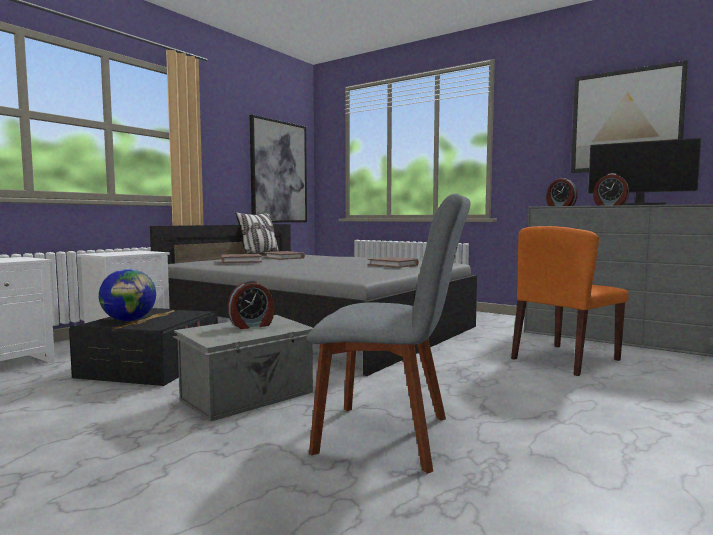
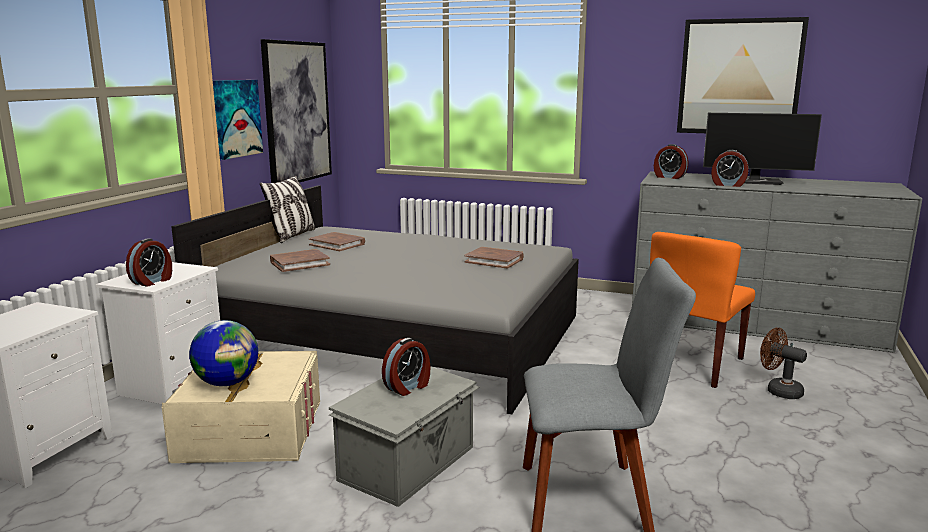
camera: 15 degrees left, 10 degrees up
(113, 254) = (152, 281): none -> alarm clock
(150, 367) = (250, 431): black storage box -> beige storage box
(224, 166) = (236, 118): none -> picture
(646, 383) = (778, 390): none -> brown fan

